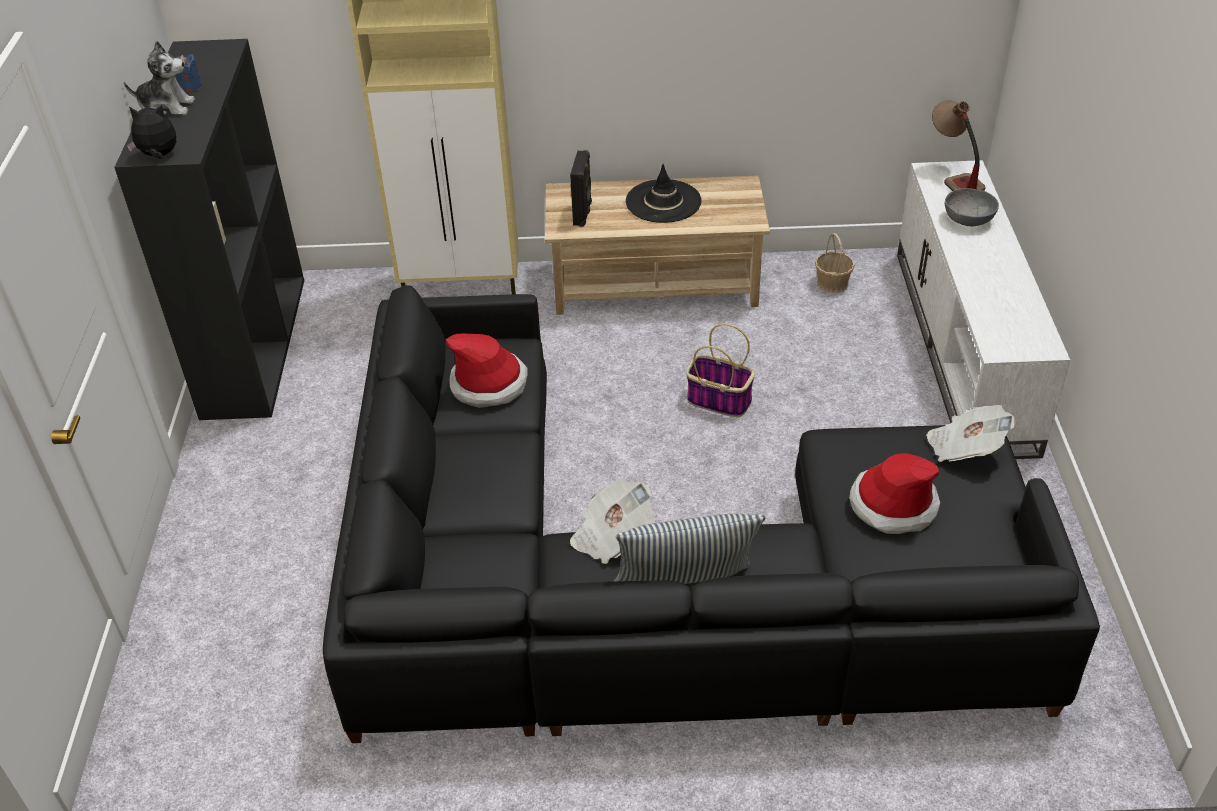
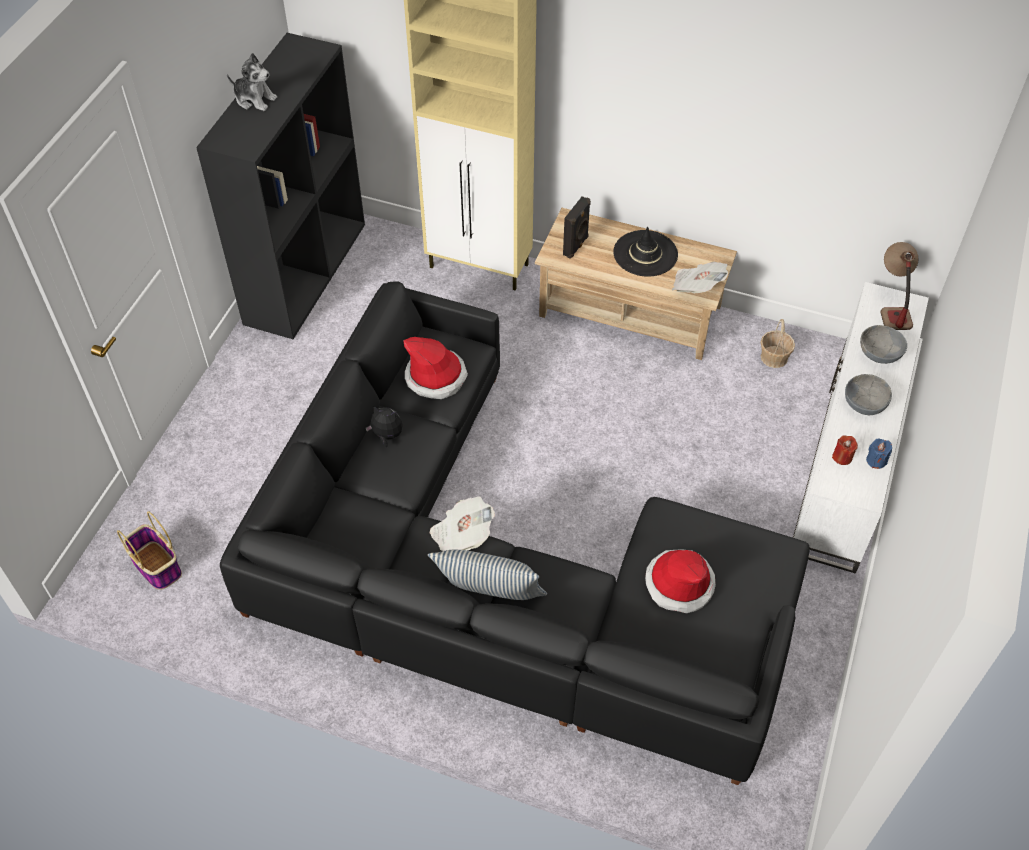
camera: 20 degrees right, 10 degrees up
(159, 156) = (230, 146): plush toy -> plush toy (387, 436)
(190, 86) = (279, 83): blue candle -> blue candle (876, 460)
(717, 400) = (625, 434): basket -> basket (156, 566)
(965, 448) = (764, 555): newspaper -> newspaper (697, 287)
(983, 266) = (864, 403): none -> grey bowl
(995, 320) = (842, 457): none -> red candle

